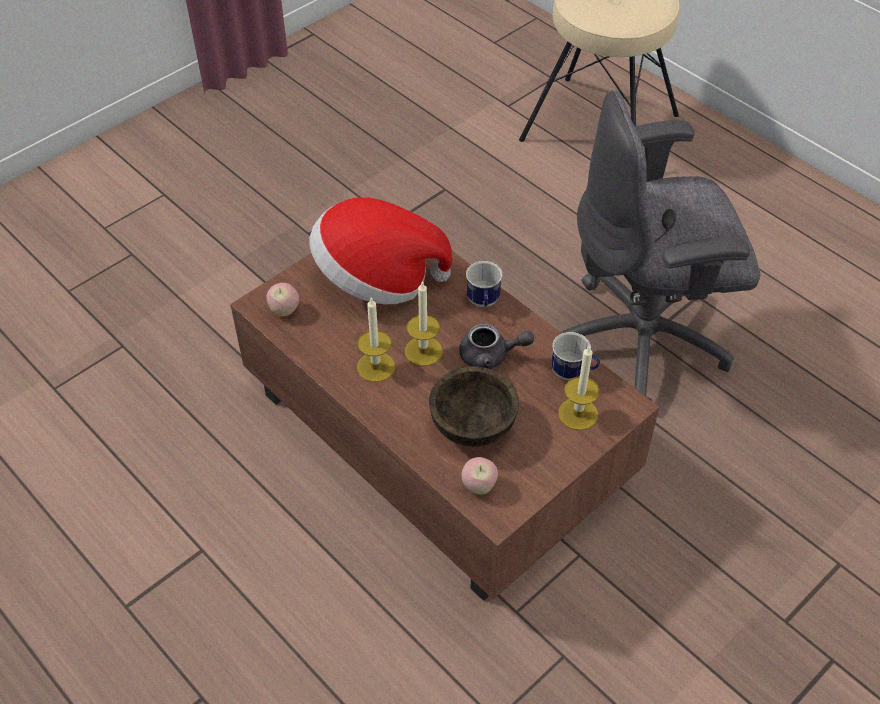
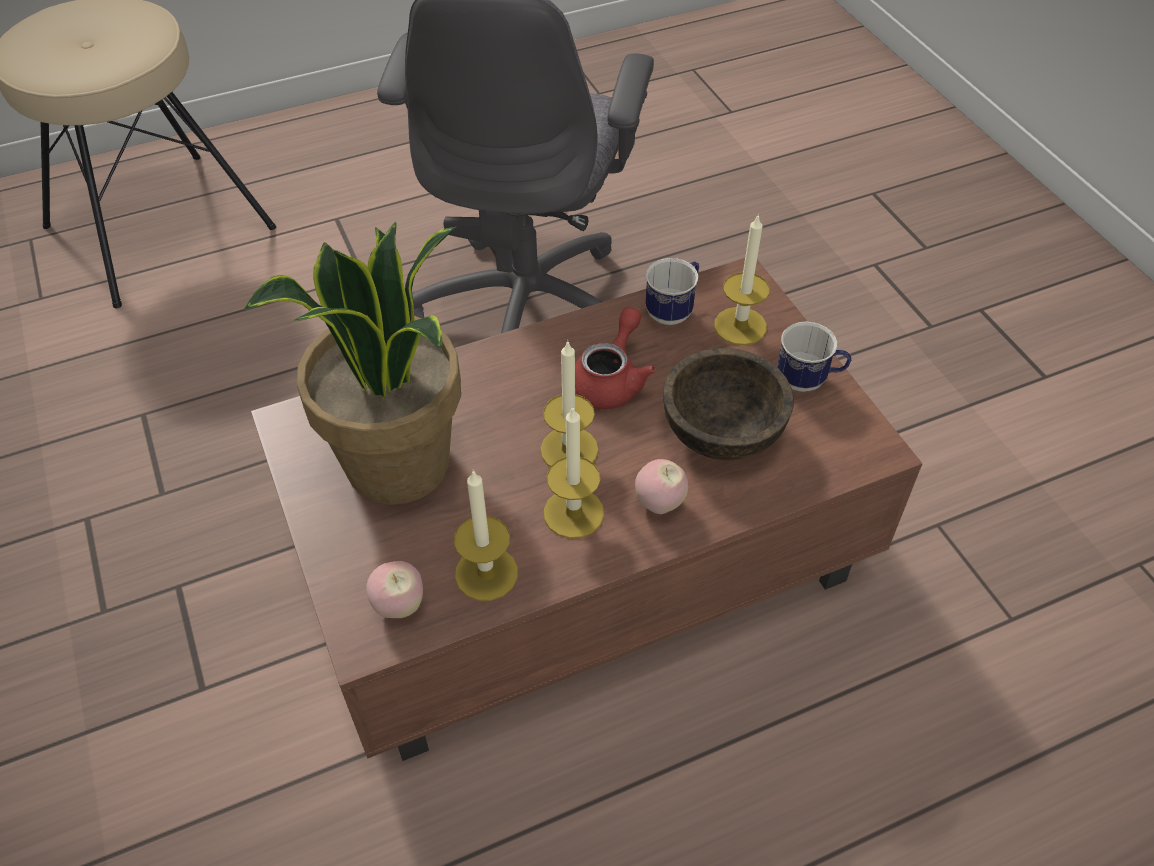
camera: 70 degrees left, 0 degrees up
(318, 340) = (486, 573): none -> candle
(377, 278) = (399, 466): hat -> potted plant
(479, 486) = (825, 454): apple -> apple (659, 503)
(483, 303) = (512, 361): mug -> mug (808, 381)
(491, 356) = (611, 380): grey teapot -> red teapot

